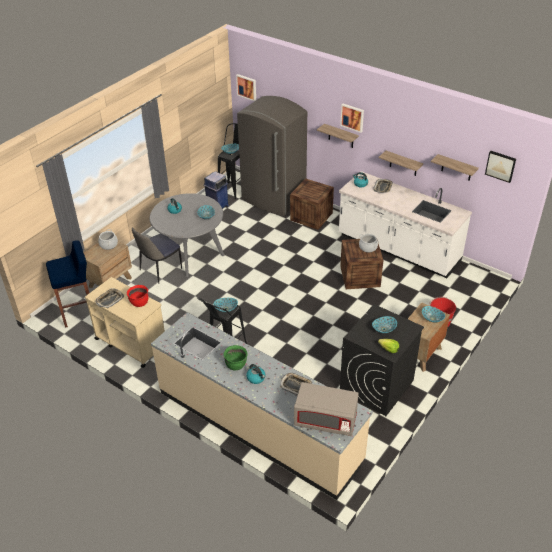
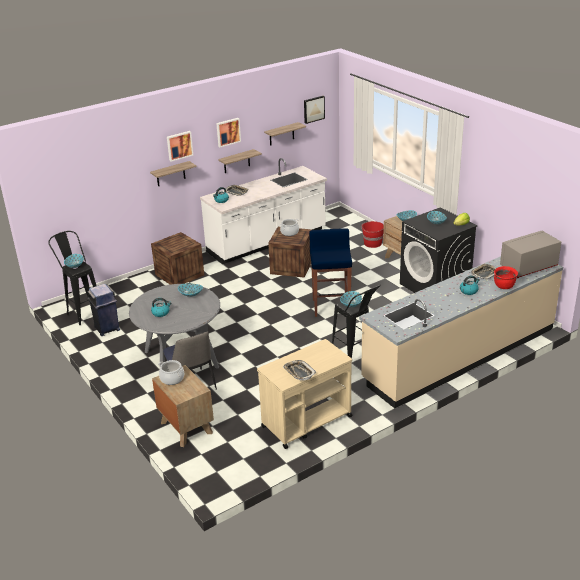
camera: 70 degrees left, 10 degrees down
(78, 312) = (227, 460): blue stool -> blue stool (331, 306)
(139, 303) = (316, 352): red cooking pot -> red cooking pot (504, 286)
(236, 365) = (448, 298): green cooking pot -> none
(247, 87) = (44, 188): picture -> picture (228, 132)
(273, 199) = (128, 291): grey fridge -> none
(325, 420) = (528, 267): grey microwave -> grey microwave turned 150 degrees counterclockwise

